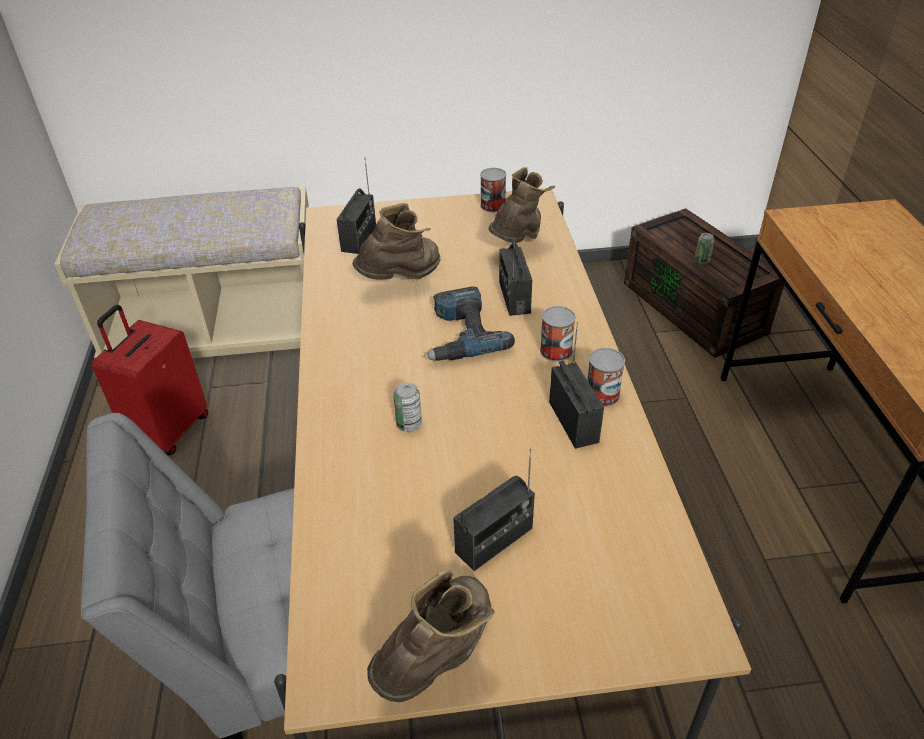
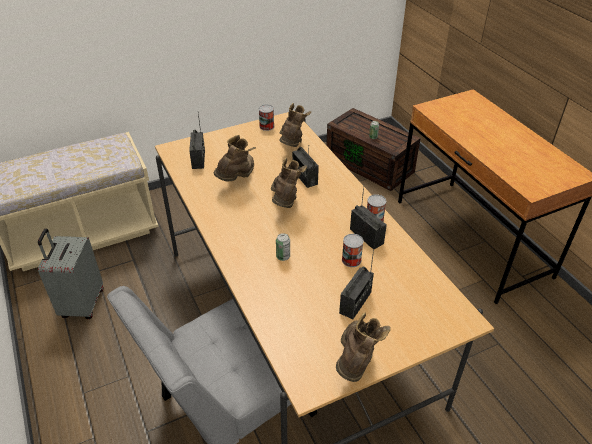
camera: 20 degrees left, 0 degrees up
(169, 430) = (81, 304): red suitcase -> grey suitcase
(460, 334) = (285, 203): power drill -> brown boot
(556, 351) = (340, 202): can -> can (351, 260)

